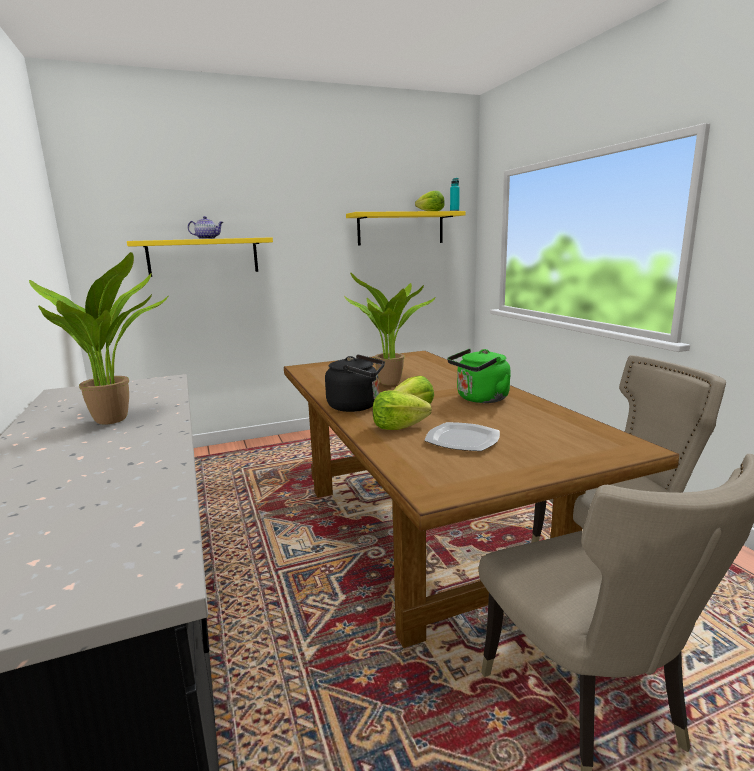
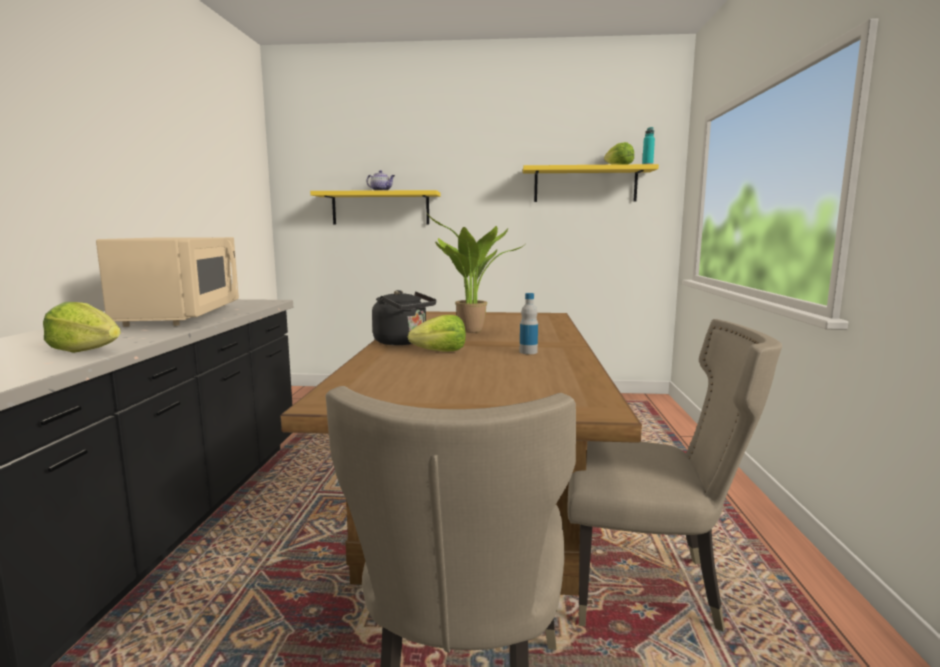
camera: 25 degrees right, 5 degrees down
(117, 419) = (181, 316): potted plant -> beige microwave
(398, 427) = (403, 360): lettuce -> lettuce (85, 350)
(463, 439) = (437, 376): plate -> none
(480, 399) = (528, 352): green kettle -> bottle

